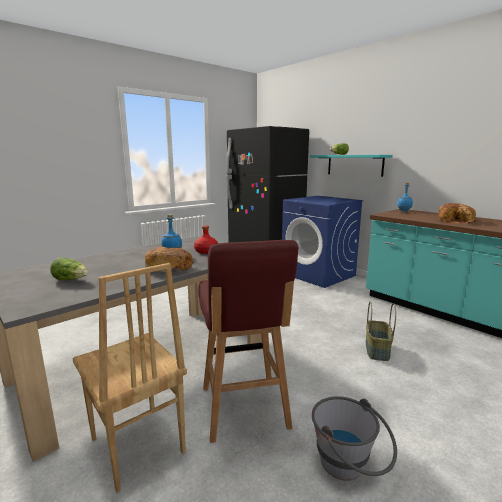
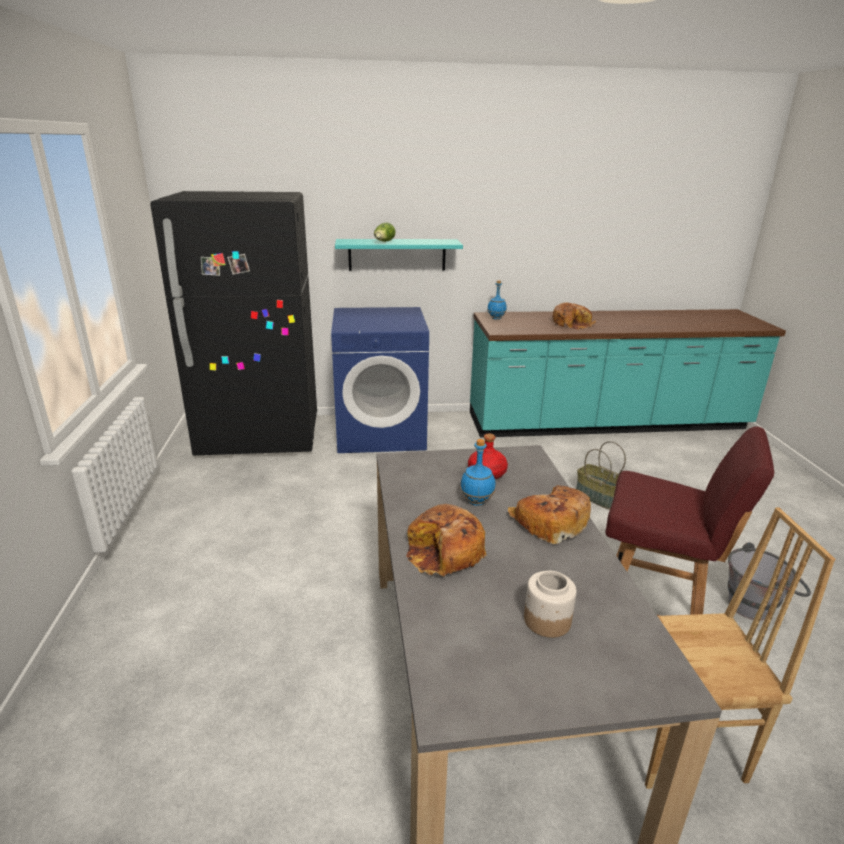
camera: 55 degrees left, 10 degrees up
(71, 280) = (546, 620): lettuce -> jar
(117, 258) = (444, 553): none -> bread

